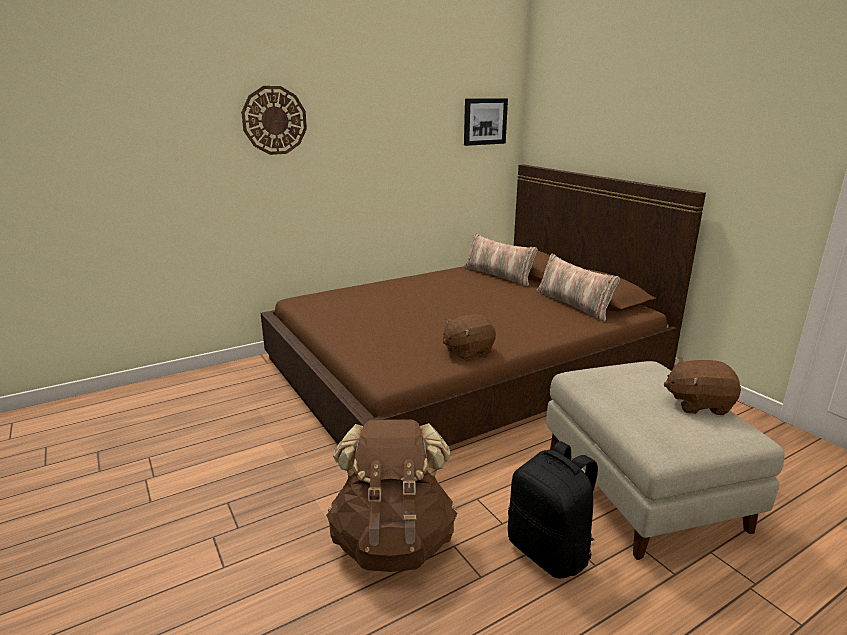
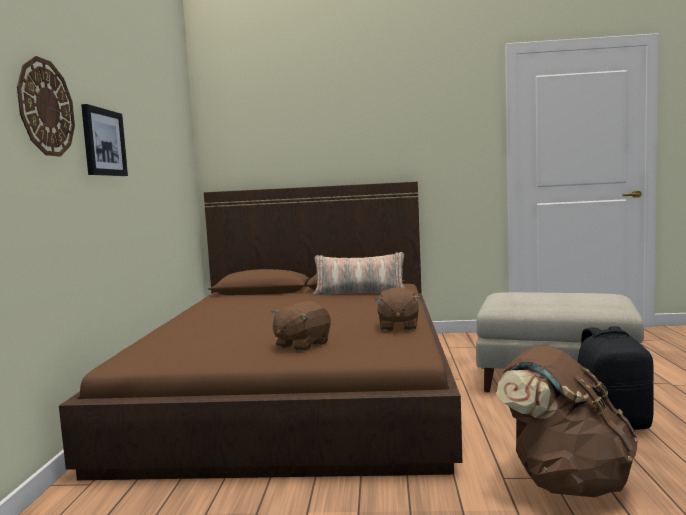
camera: 55 degrees left, 15 degrees down
(484, 121) = (178, 145): picture -> picture (103, 142)
(498, 275) = (251, 297): pillow -> none
(698, 404) = (571, 293): brown plush toy -> brown plush toy (301, 345)

